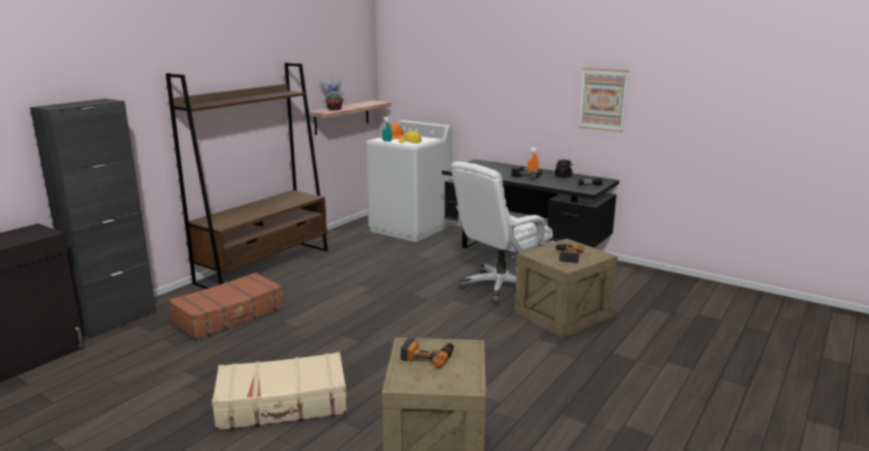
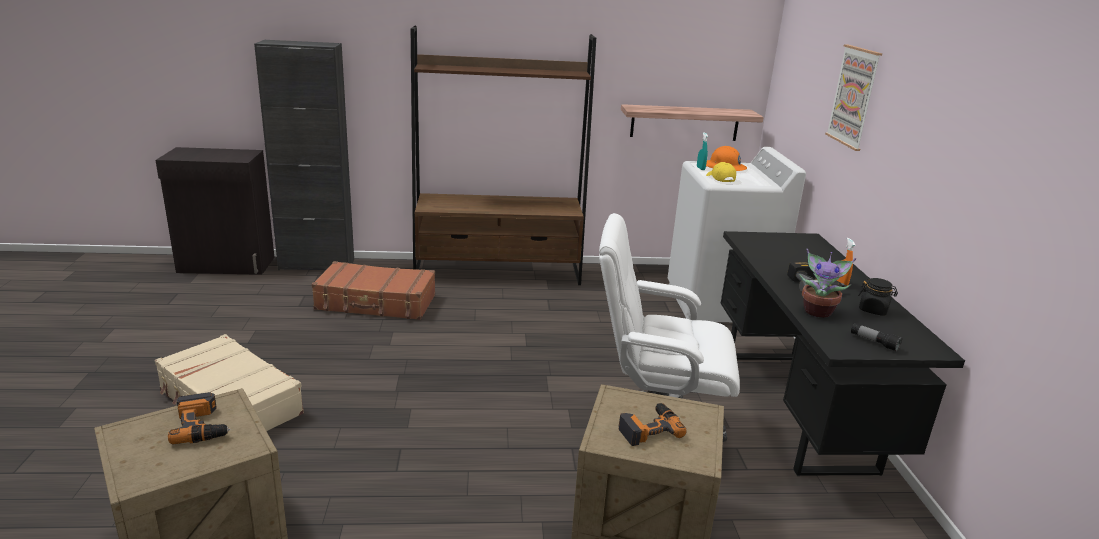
camera: 50 degrees right, 5 degrees up
(334, 109) = (658, 108): potted plant -> potted plant (818, 311)
(603, 99) = (985, 188): picture -> picture (854, 96)

